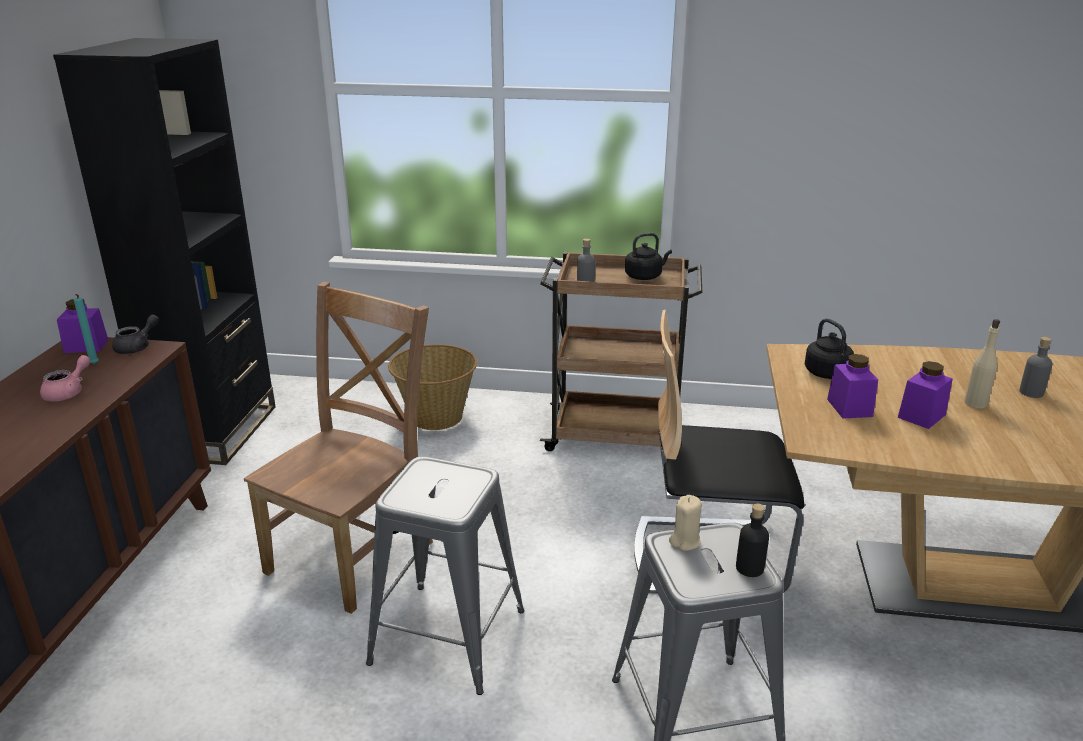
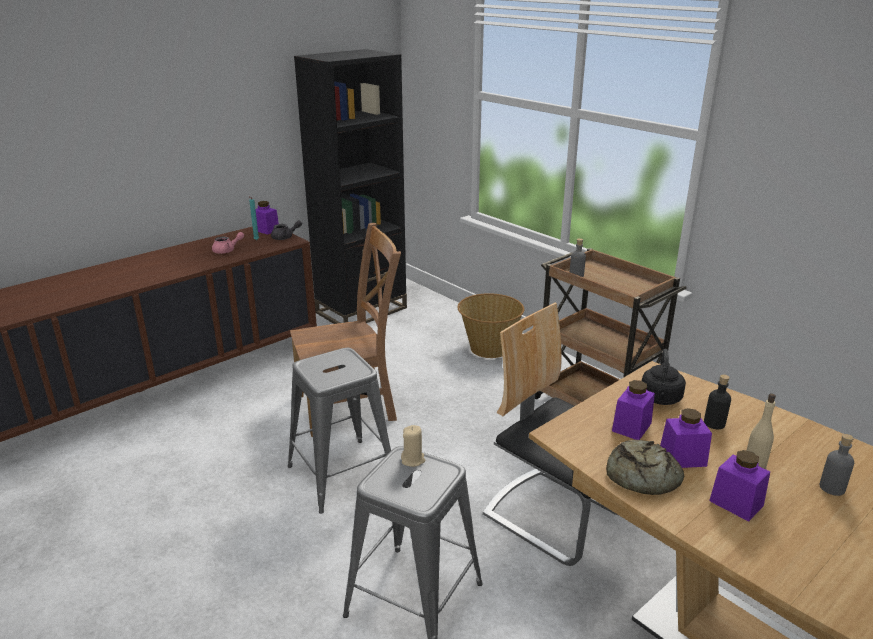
camera: 40 degrees right, 0 degrees up
(645, 276) = (631, 283): black kettle -> none
(749, 568) = (424, 494): black bottle -> black bottle (714, 423)
(923, 445) = (641, 476): none -> bread
(1006, 434) = (736, 503): none -> purple jar

